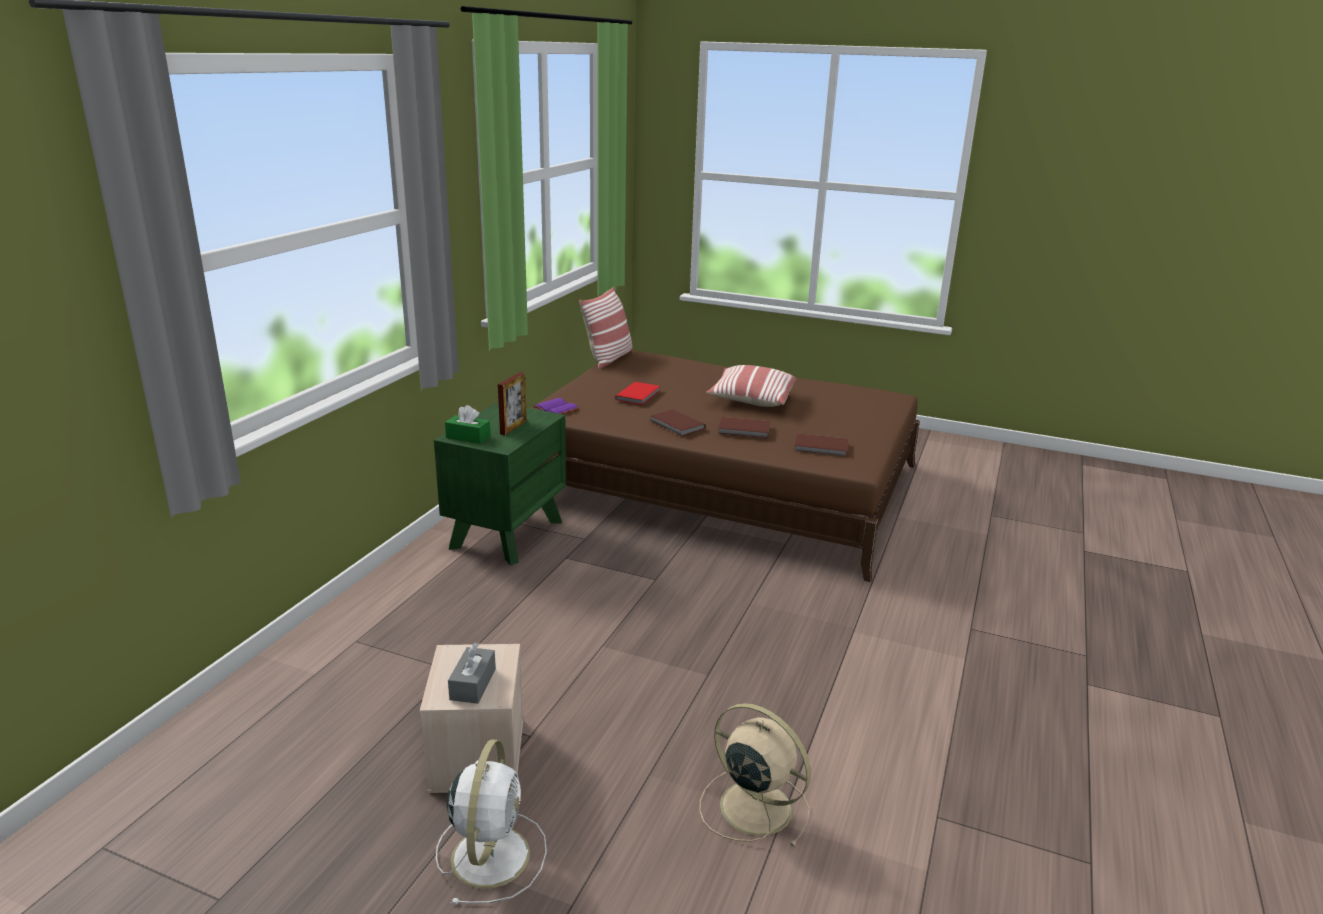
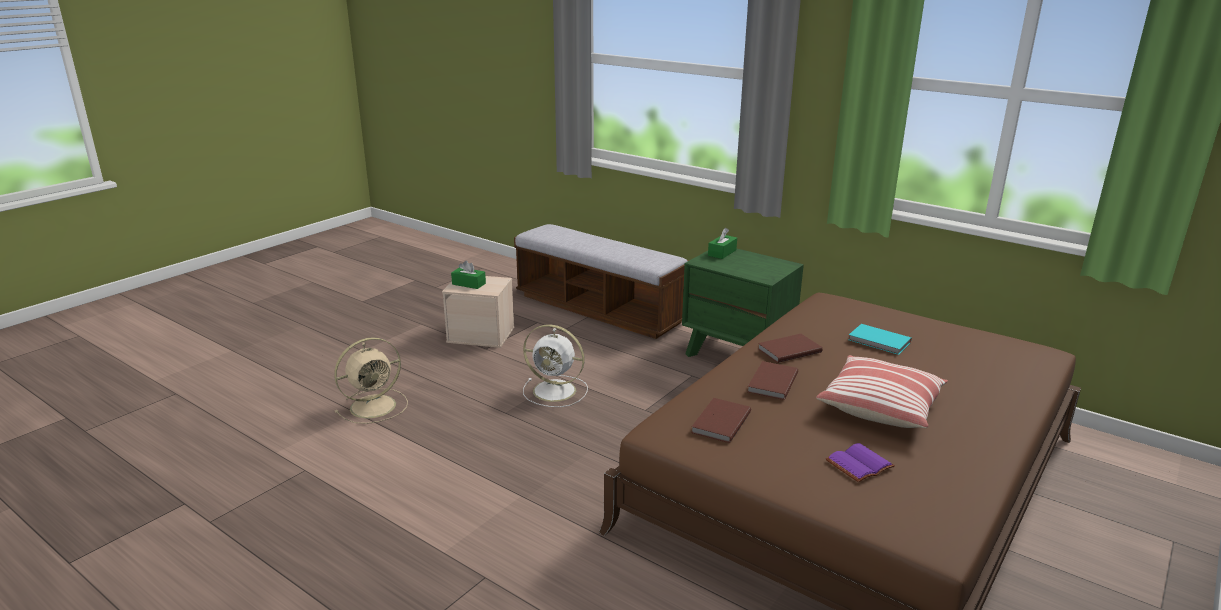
camera: 105 degrees right, 0 degrees up
(366, 645) = (600, 309): none -> bench
(473, 684) = (469, 284): grey tissue box -> green tissue box
(491, 853) = (409, 335): white fan -> white fan (556, 391)
(513, 427) = (740, 266): picture frame -> none
(557, 409) = (833, 303): purple book -> purple book (860, 465)
(608, 358) = (1013, 338): pillow -> none
(639, 395) = (879, 342): red book -> turquoise book

